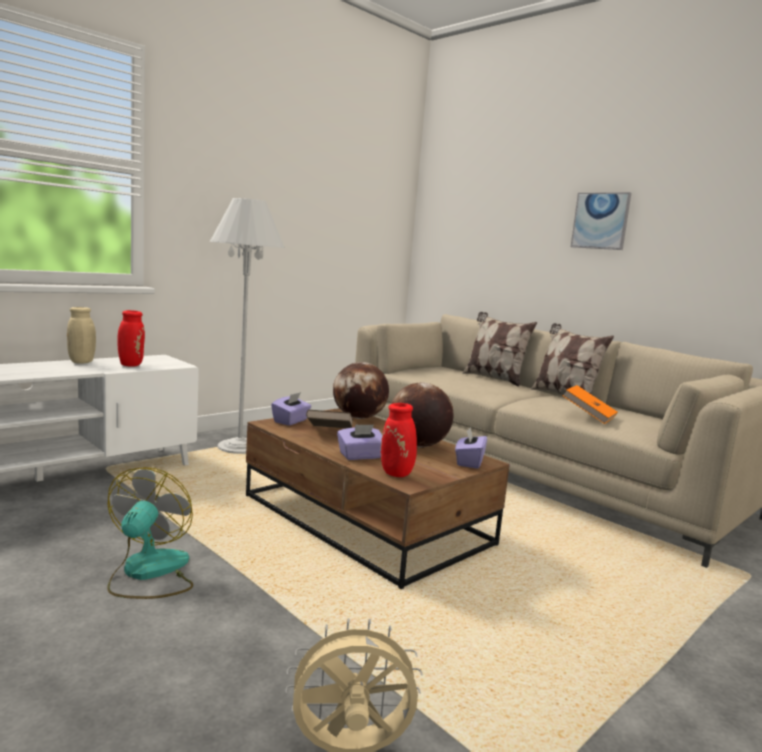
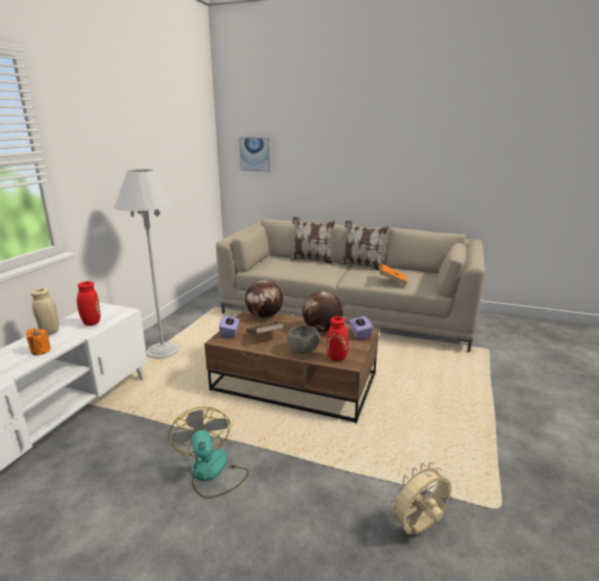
camera: 25 degrees left, 10 degrees up
(48, 371) = (40, 351): none -> orange candle
(360, 456) = (303, 350): purple tissue box -> grey bowl
(600, 221) = (360, 148): picture -> picture (255, 154)

